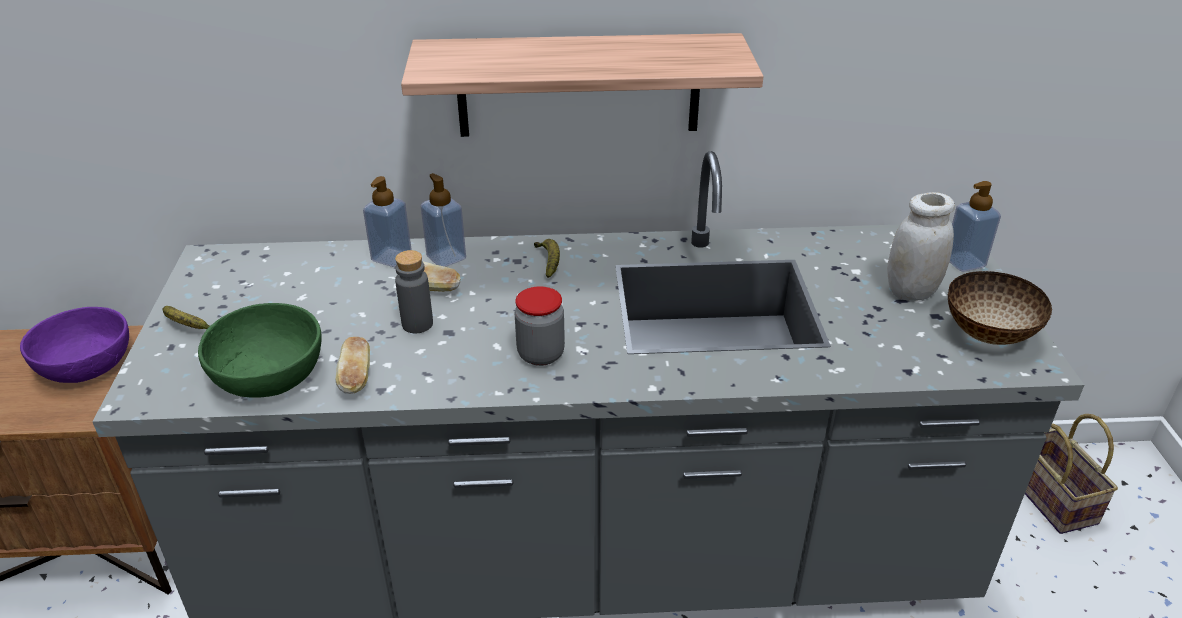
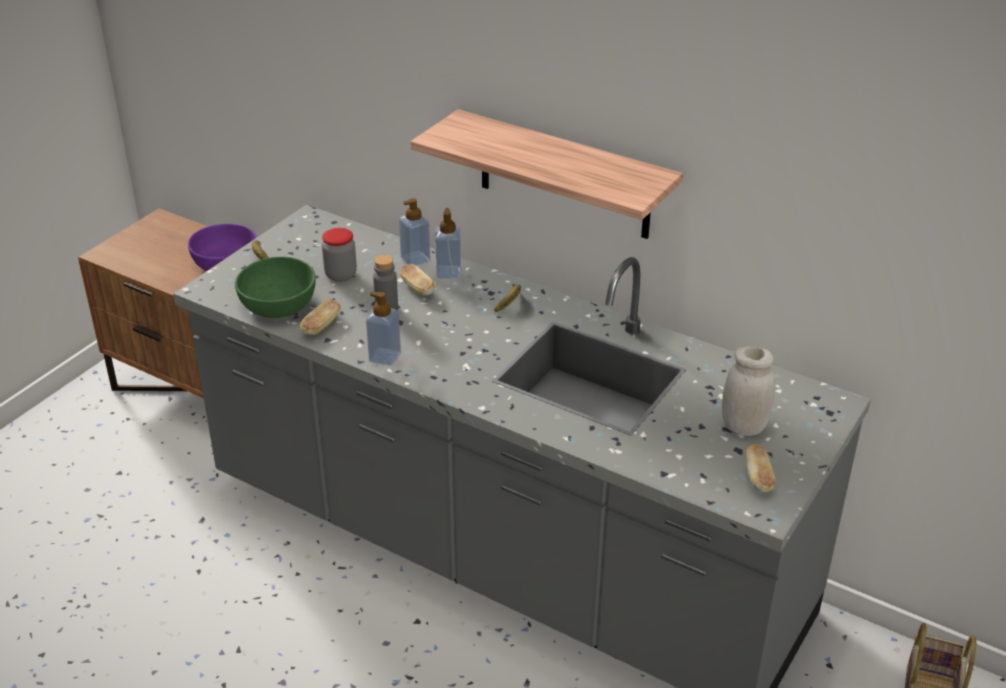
camera: 35 degrees right, 0 degrees up
(541, 354) = (438, 358): jar -> jar (341, 275)
(964, 262) = (819, 425): soap dispenser -> soap dispenser (385, 357)
(987, 334) = (758, 478): bowl -> bread

